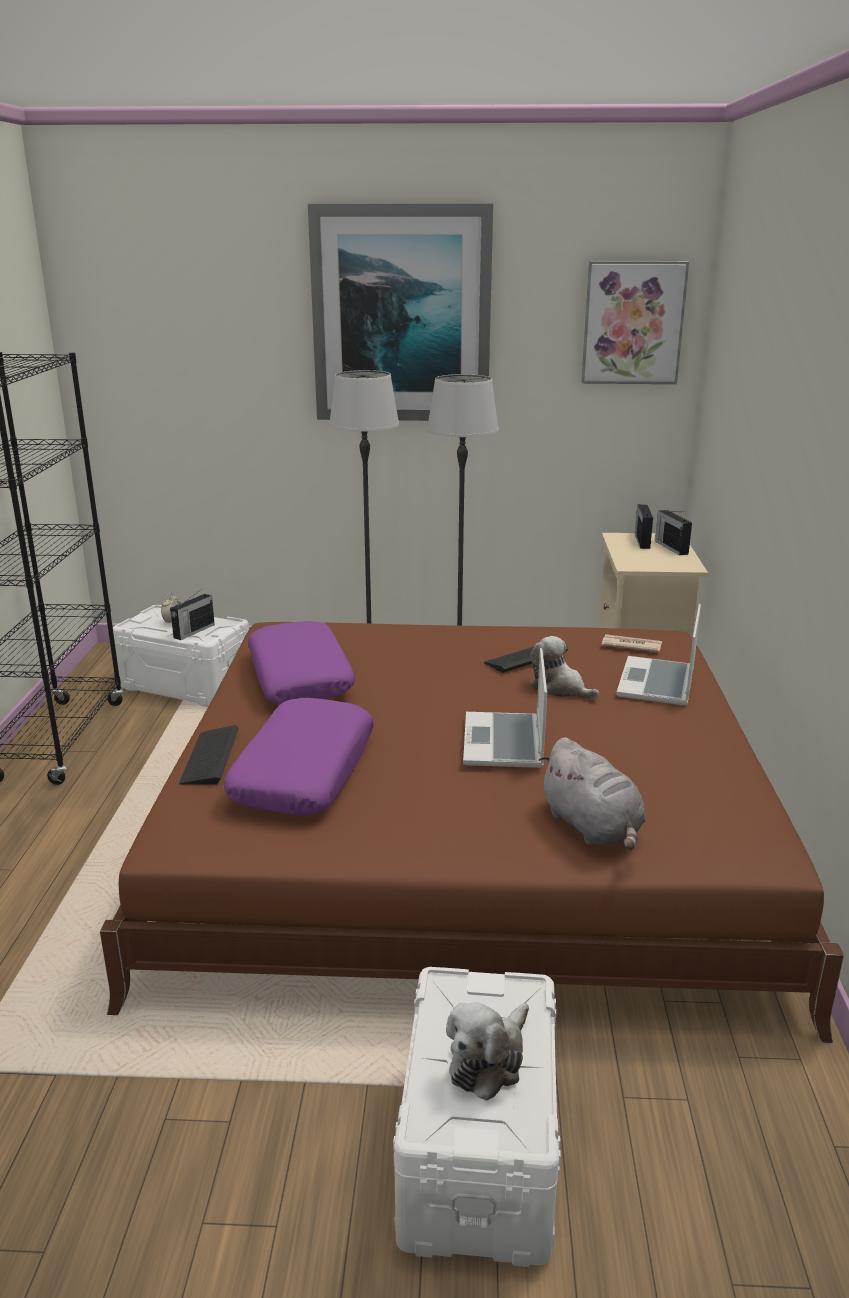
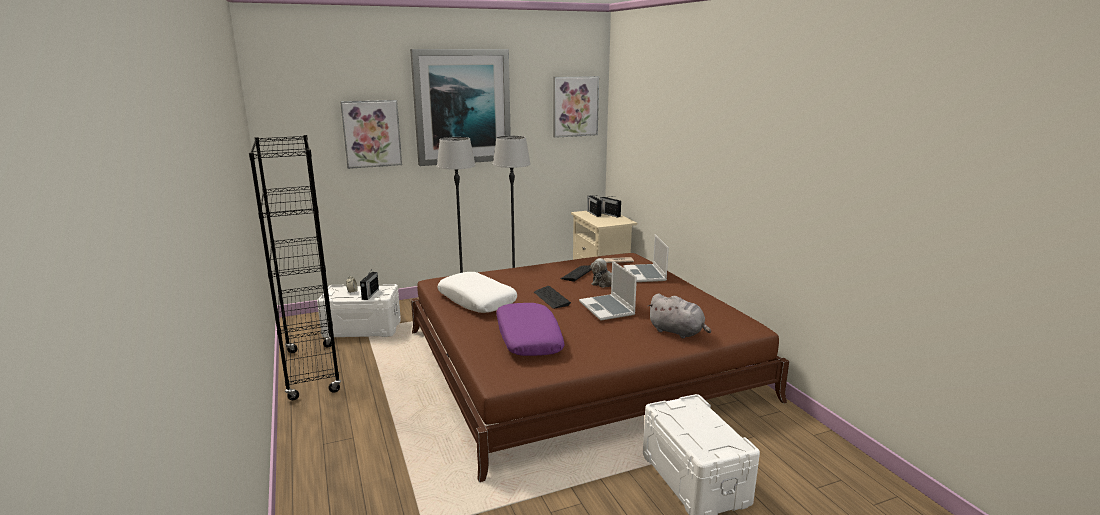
camera: 25 degrees left, 5 degrees down
(210, 757) = (474, 342): keyboard -> keyboard (551, 298)
(241, 356) = (371, 133): none -> picture
(301, 677) = (477, 300): purple pillow -> white pillow
(489, 1060) = (703, 428): plush toy -> none

